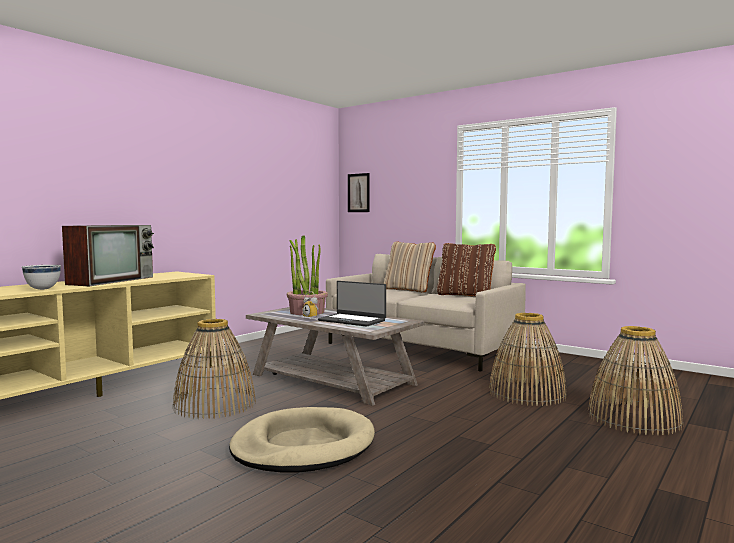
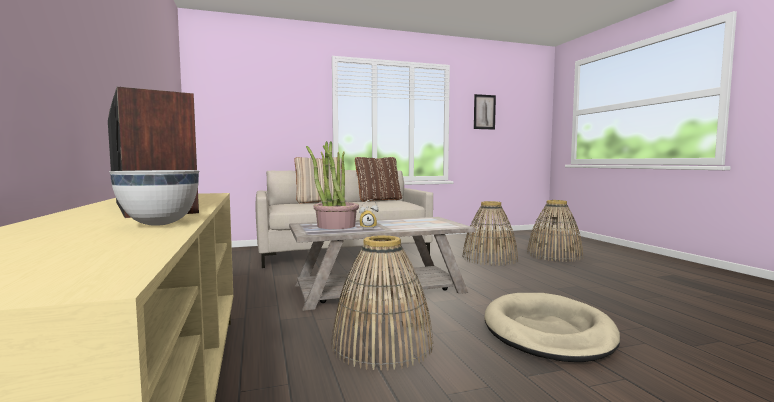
camera: 55 degrees left, 0 degrees up
(352, 320) = (405, 224): laptop -> none
(358, 193) = (214, 107): picture -> picture (484, 112)

